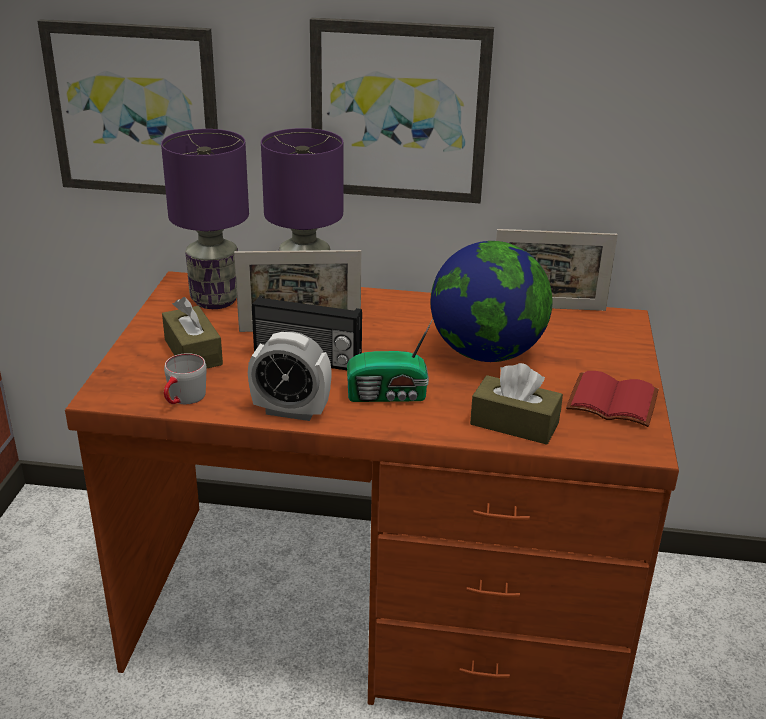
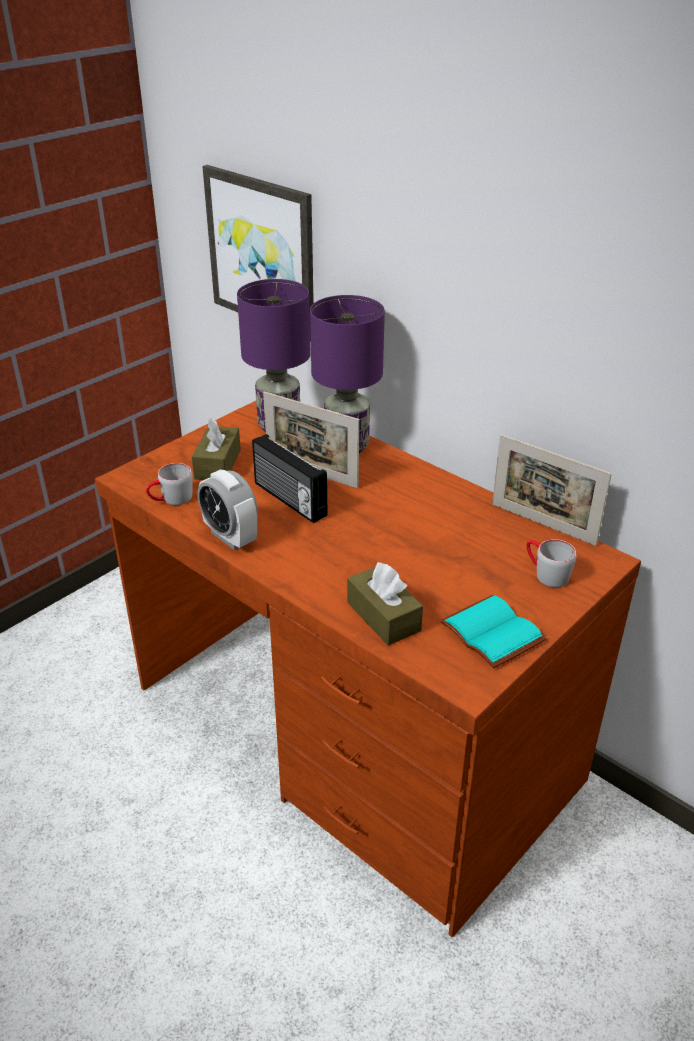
camera: 35 degrees right, 5 degrees up
(389, 395) = (314, 552): radio -> none
(399, 111) = (443, 300): picture -> none
(486, 353) = (435, 546): globe -> none
(595, 343) = (545, 573): none -> grey mug
(614, 401) = (495, 632): red book -> turquoise book

